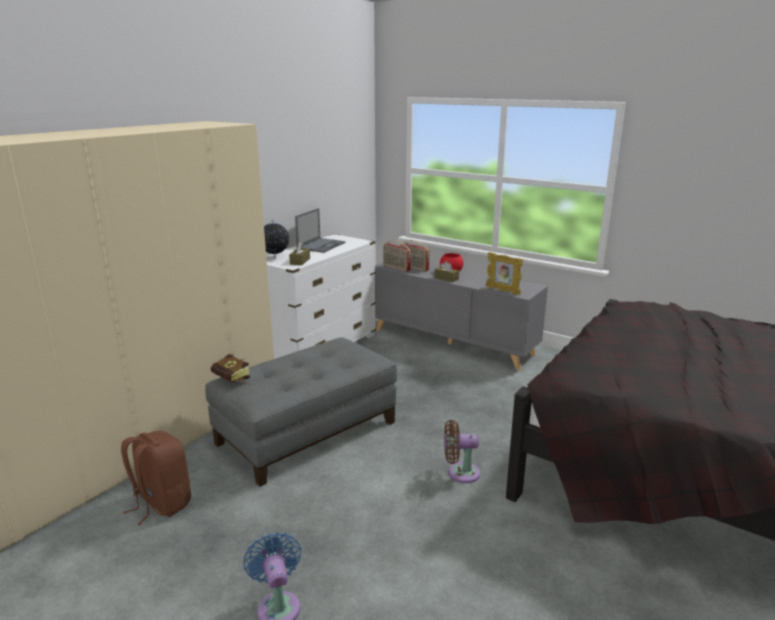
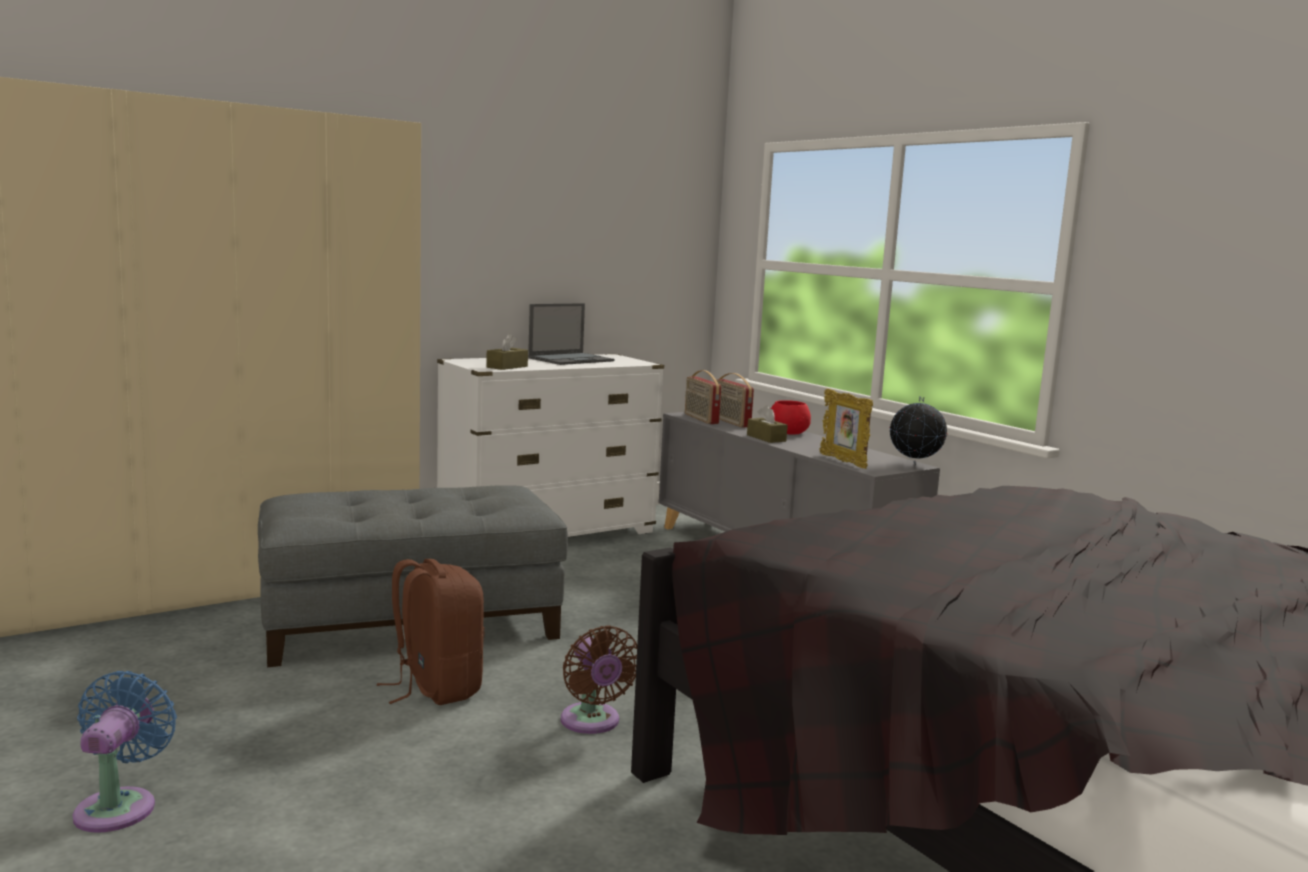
camera: 20 degrees right, 10 degrees down
(161, 503) = (118, 654): brown backpack -> brown backpack (435, 688)
(234, 381) = (290, 498): book -> none
(275, 257) = (479, 360): globe -> globe (914, 465)
(460, 473) = (592, 723): brown fan -> brown fan turned 135 degrees counterclockwise

